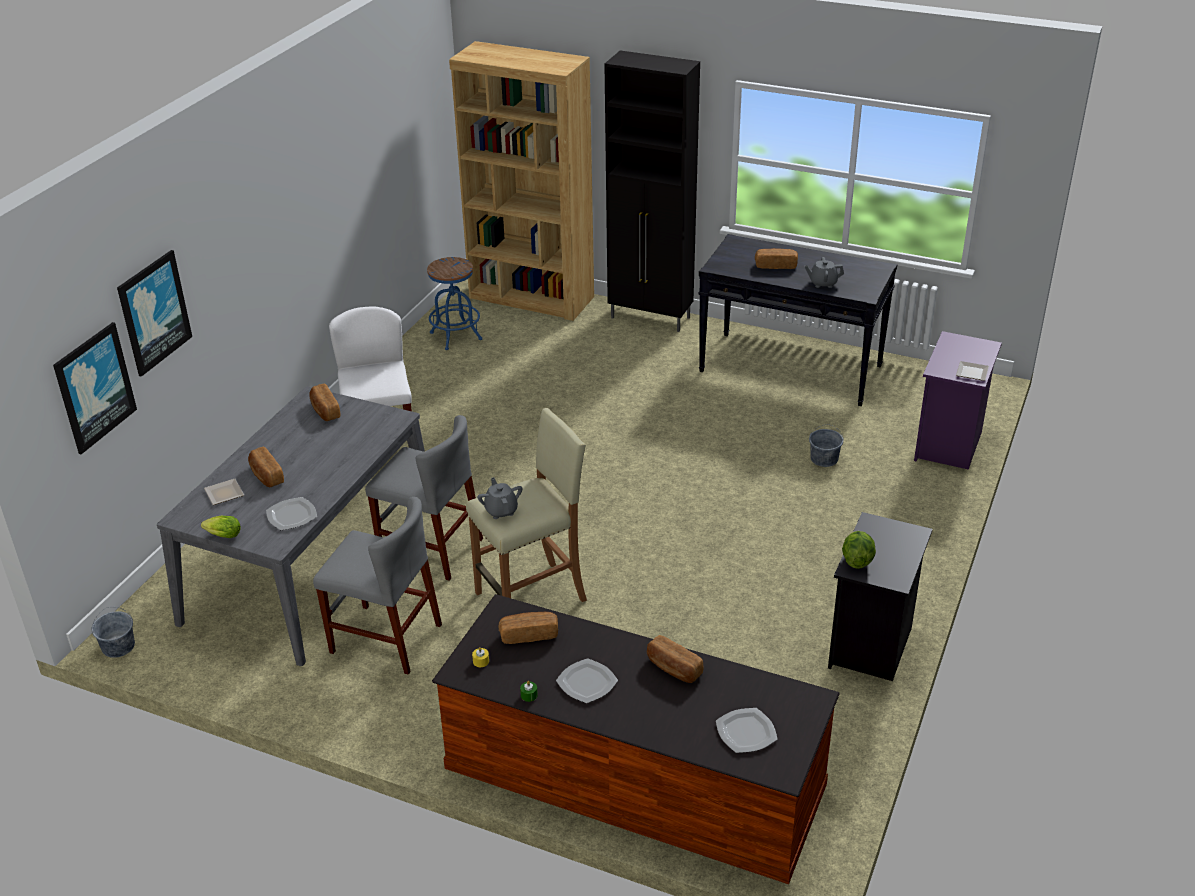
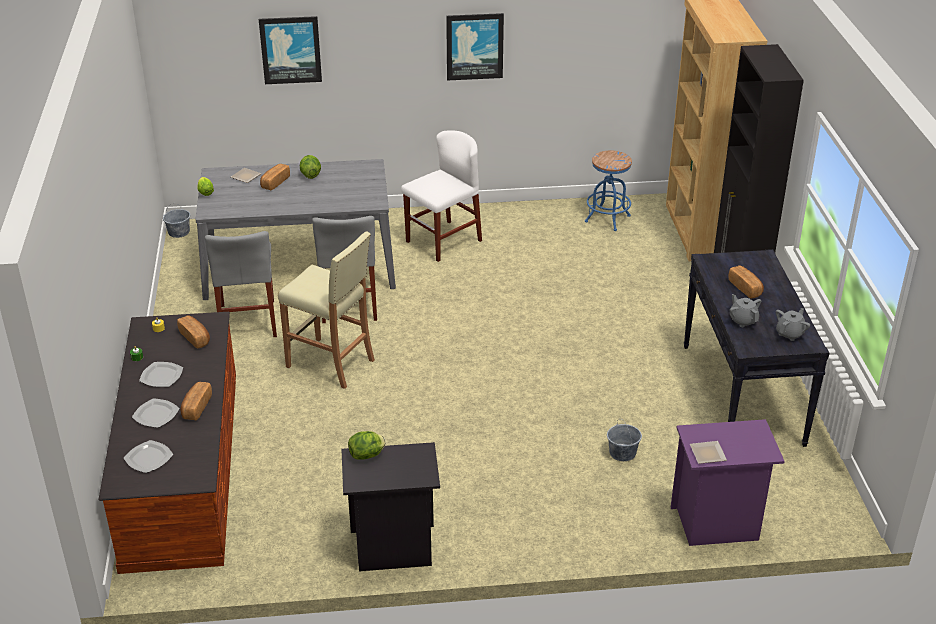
camera: 60 degrees right, 0 degrees up
(94, 387) = (223, 71): picture -> picture (474, 46)
(280, 445) = (310, 175): none -> lettuce
(292, 515) = (241, 206): plate -> plate (156, 414)
(325, 410) = (361, 175): bread -> none
(501, 510) = (307, 279): grey teapot -> grey teapot (790, 334)

